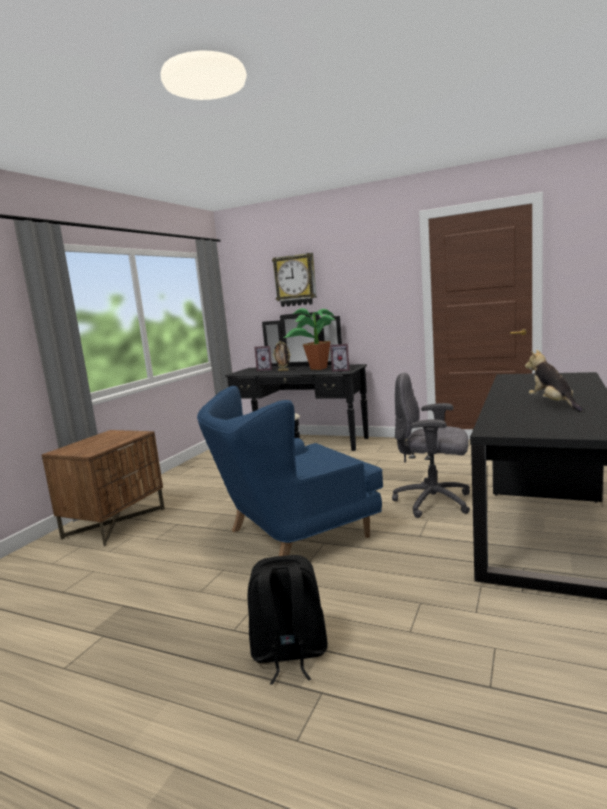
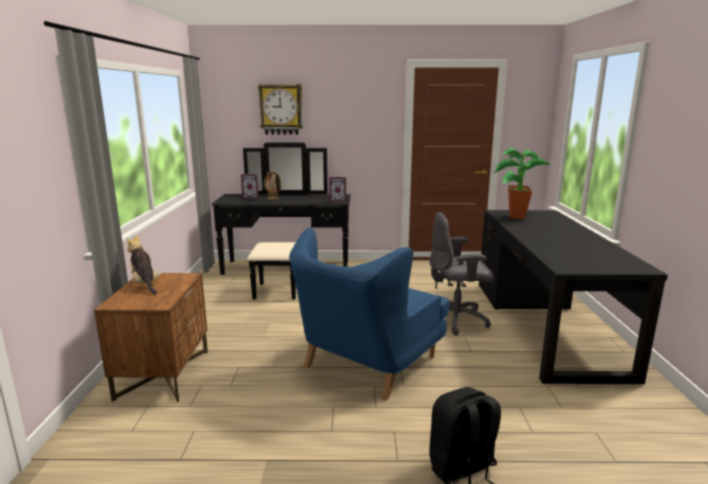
camera: 25 degrees left, 5 degrees up
(315, 369) = (307, 199): potted plant -> potted plant (515, 218)
(552, 404) = (570, 242): plush toy -> plush toy (145, 284)

